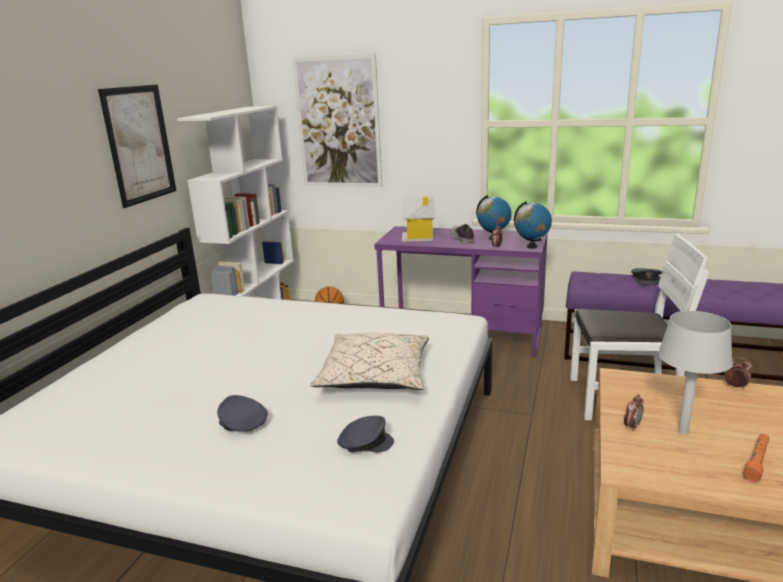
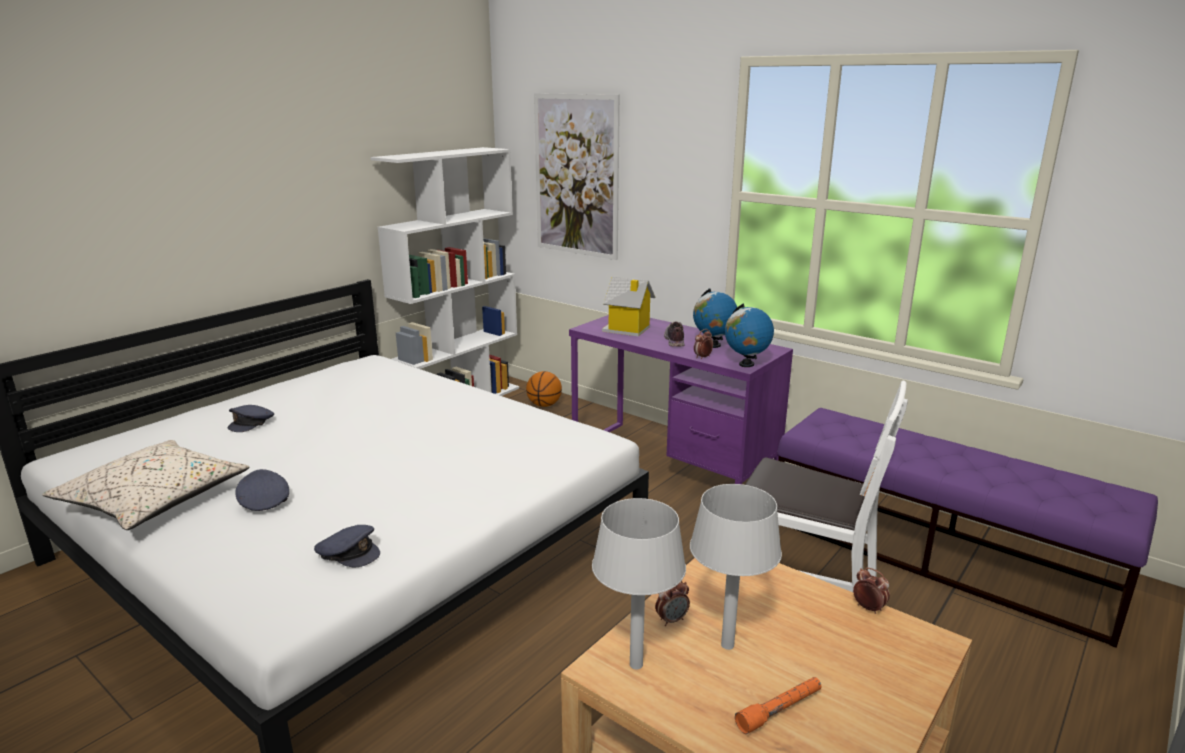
camera: 20 degrees right, 0 degrees up
(139, 144) = (315, 183): picture -> none
(375, 376) = (439, 484): beige pillow -> beige pillow (155, 500)
(642, 460) = (635, 663): none -> grey table lamp
(646, 279) = (906, 437): grey cap -> grey cap (252, 423)

